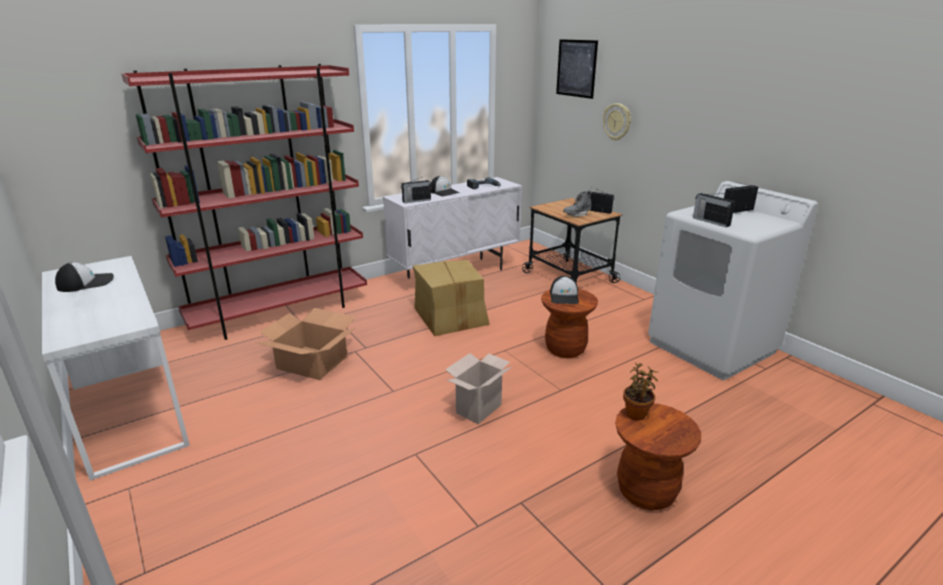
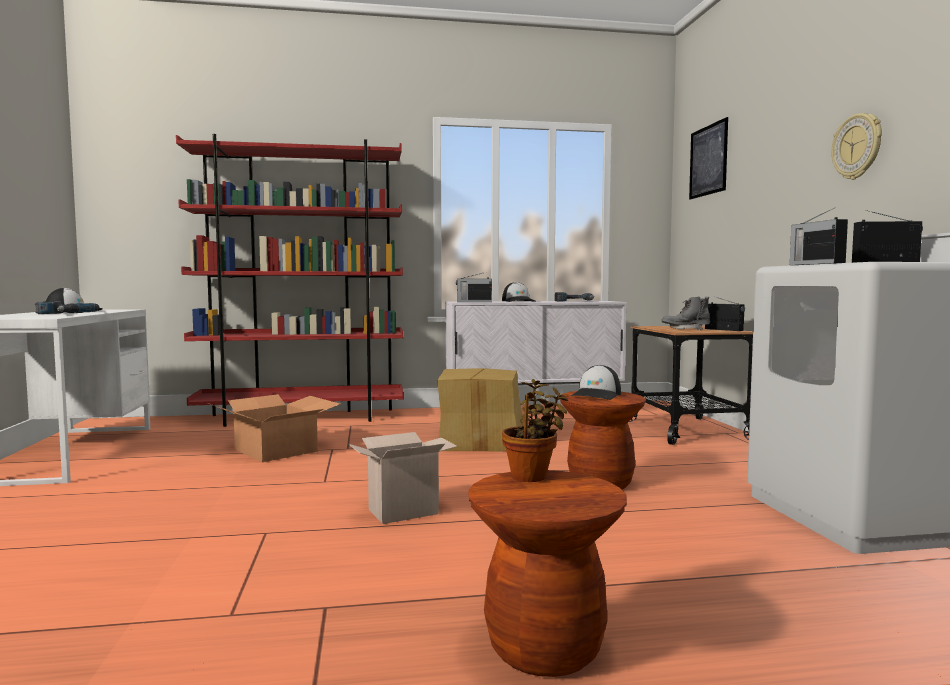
camera: 25 degrees right, 20 degrees down
(109, 300) = (62, 314): none -> power drill
(617, 122) = (752, 209): wall clock -> wall clock (857, 147)

